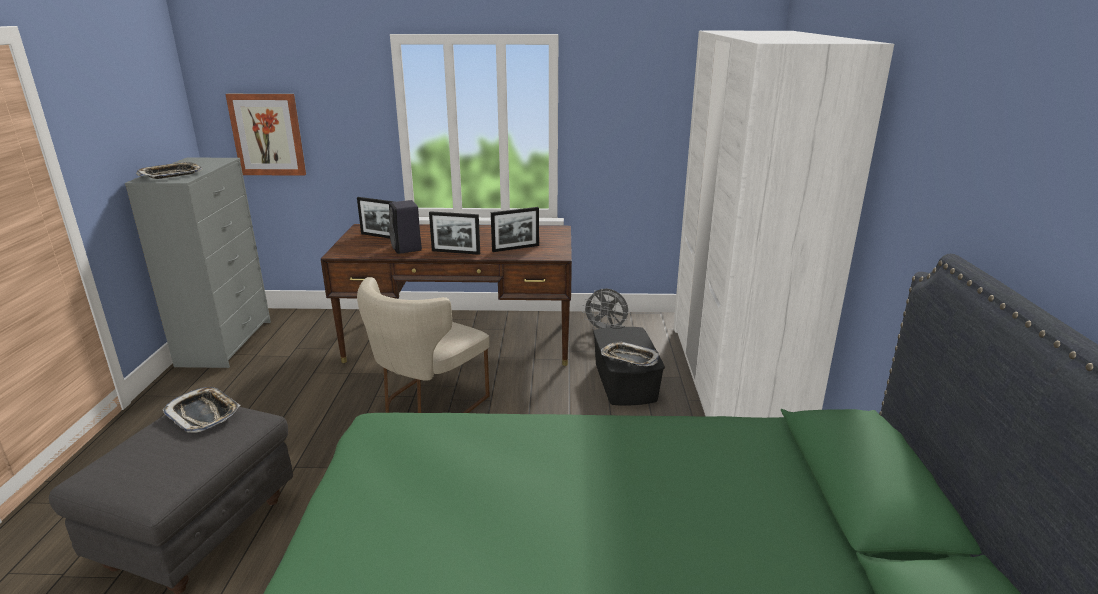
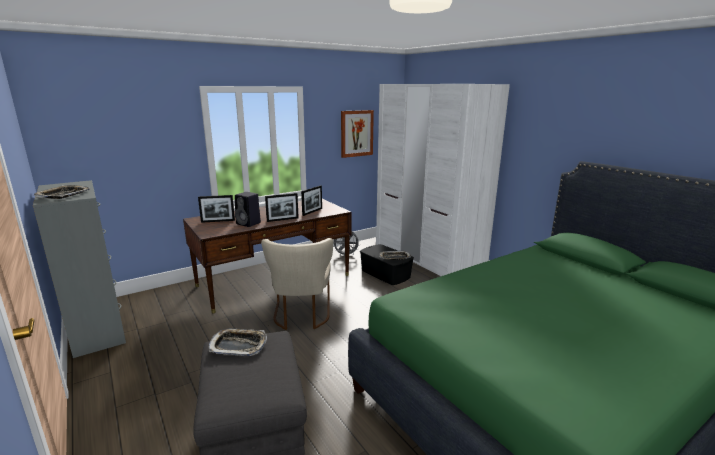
camera: 35 degrees left, 5 degrees down
(267, 134) = (102, 162): picture -> picture (356, 133)

